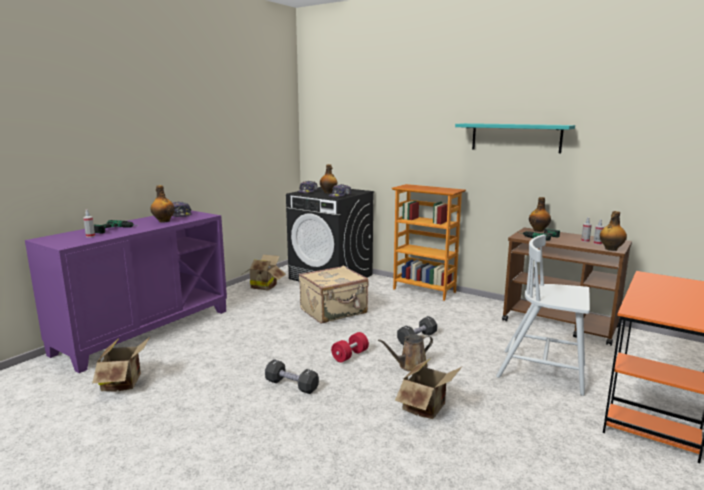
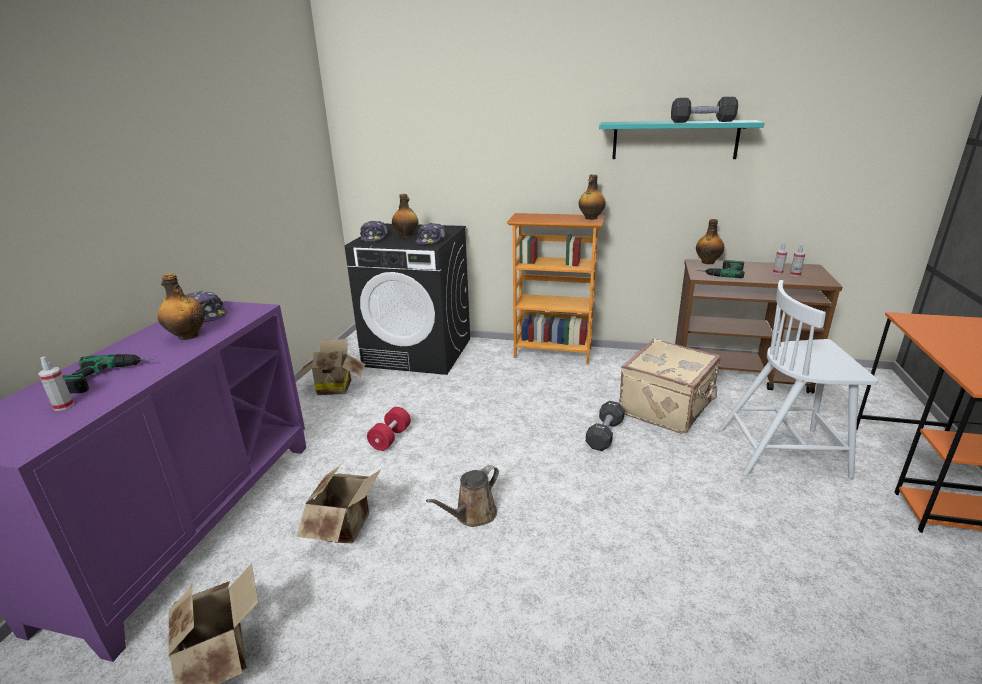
camera: 20 degrees left, 10 degrees up
(291, 385) = (505, 571): black dumbbell -> black dumbbell (702, 122)
(334, 311) = (466, 412): beige suitcase -> beige suitcase (667, 408)
(350, 355) = (544, 488): red dumbbell -> red dumbbell (390, 438)
(410, 366) = (633, 485): brown watering can -> brown watering can (472, 515)
(427, 408) = (712, 556): cardboard box -> cardboard box (347, 526)
(610, 249) = (820, 282): bottle -> bottle (590, 218)

